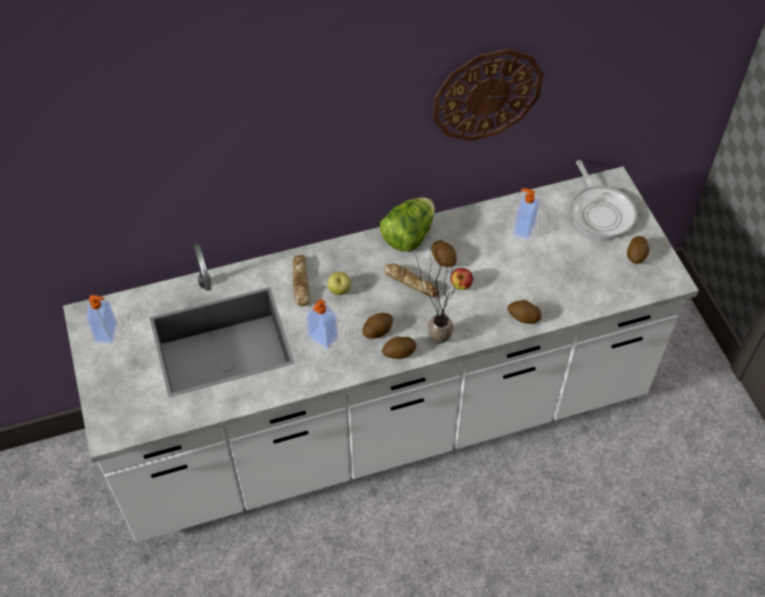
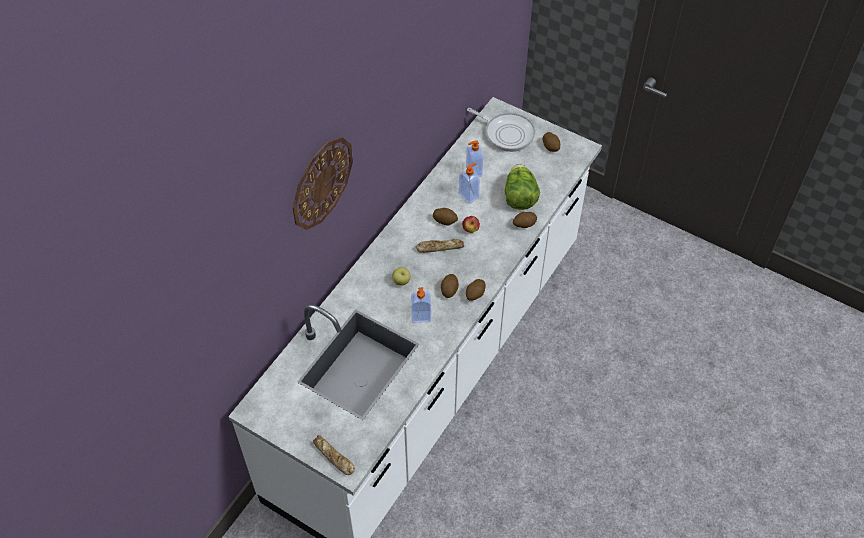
camera: 40 degrees left, 0 degrees up
(107, 333) = (279, 411): soap dispenser -> soap dispenser (469, 195)
(300, 283) = (372, 294): bread -> bread (333, 457)
(408, 236) = (409, 220): lettuce -> lettuce (519, 197)
(432, 335) = (483, 270): potted plant -> none
(487, 94) = (424, 92): wall clock -> wall clock (321, 183)

